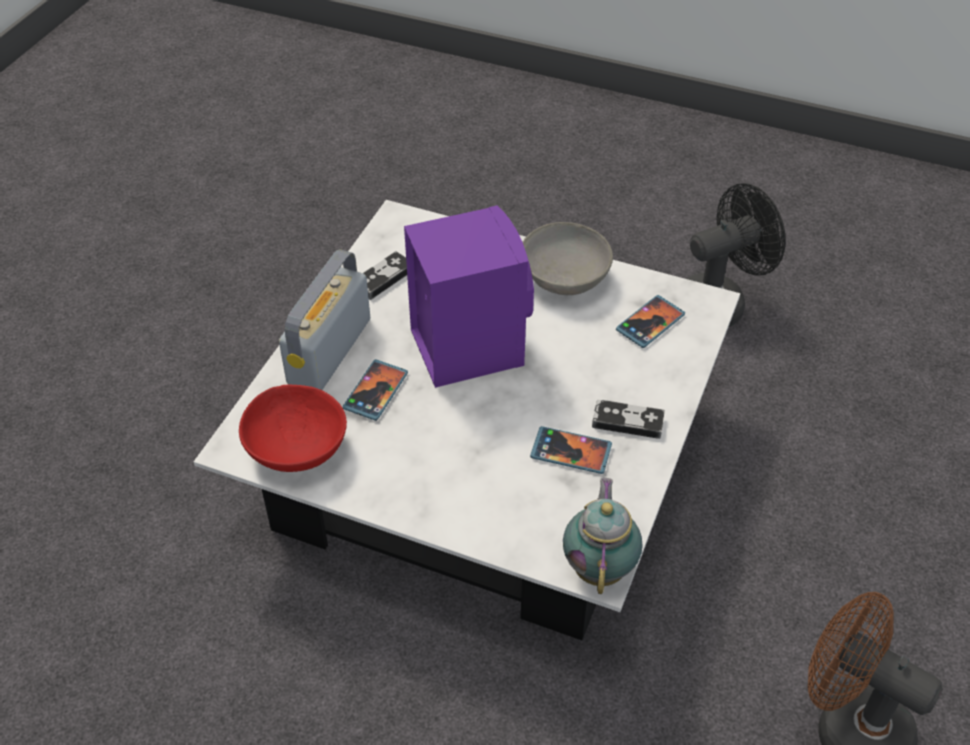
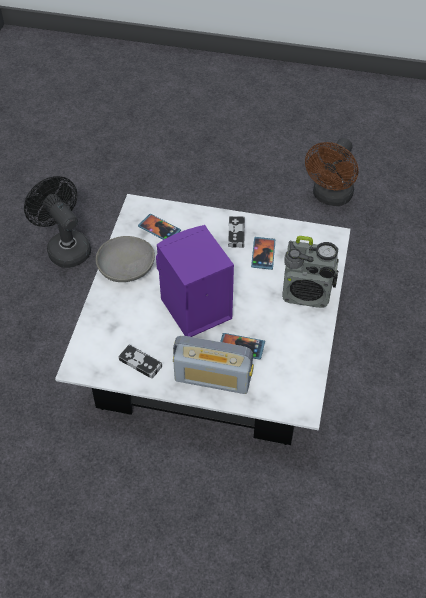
camera: 100 degrees left, 5 degrees up
(295, 449) = (295, 377): red bowl -> none
(463, 499) = (307, 294): none -> radio
(600, 567) = (330, 237): teapot -> none

